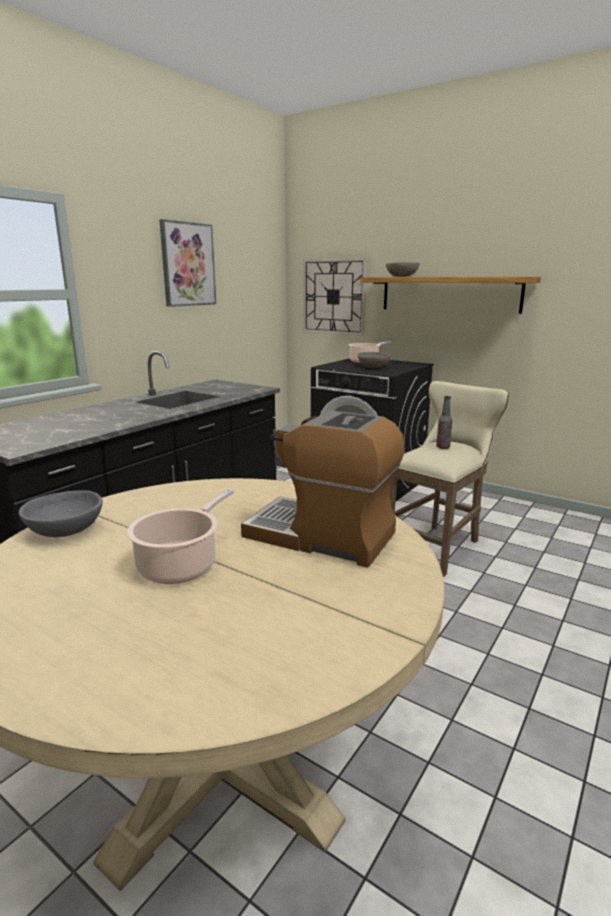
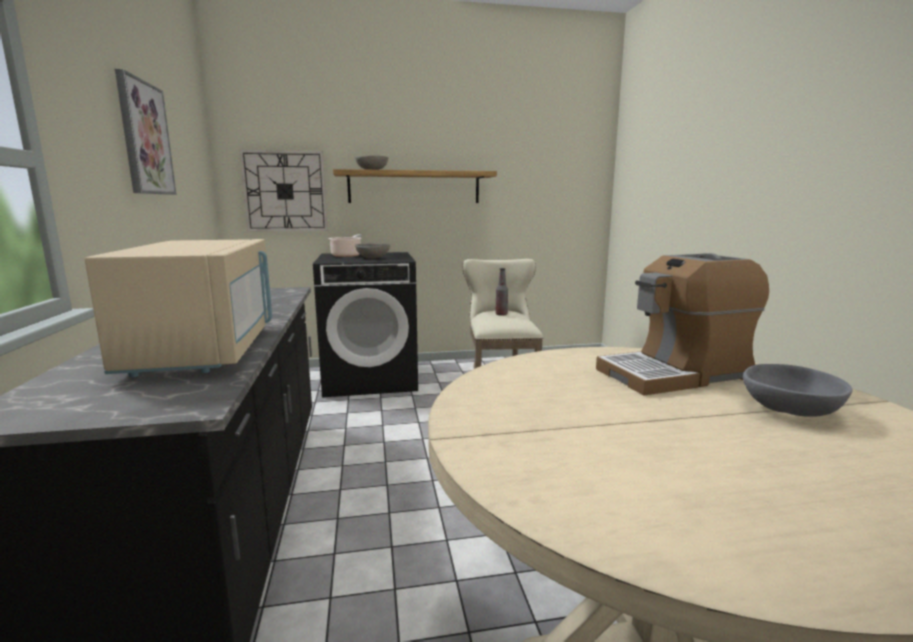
camera: 45 degrees left, 5 degrees down
(66, 530) = (508, 460): grey bowl -> grey bowl (788, 411)
(101, 422) = (206, 349): none -> beige microwave
(181, 564) = (682, 430): cooking pot -> none

